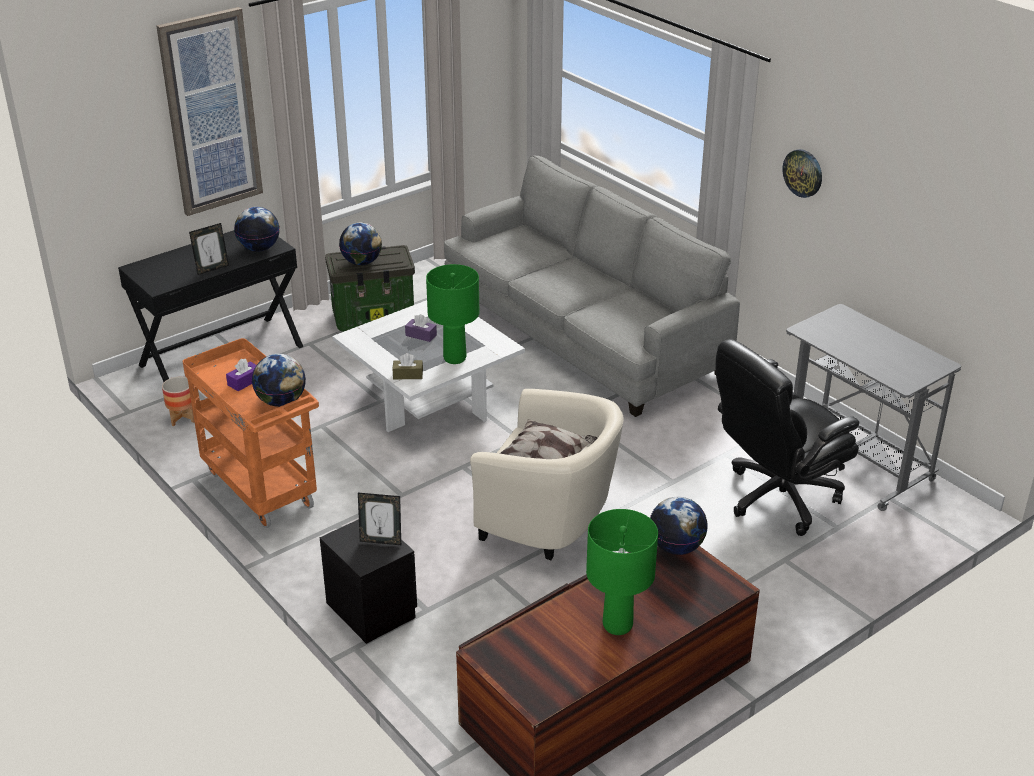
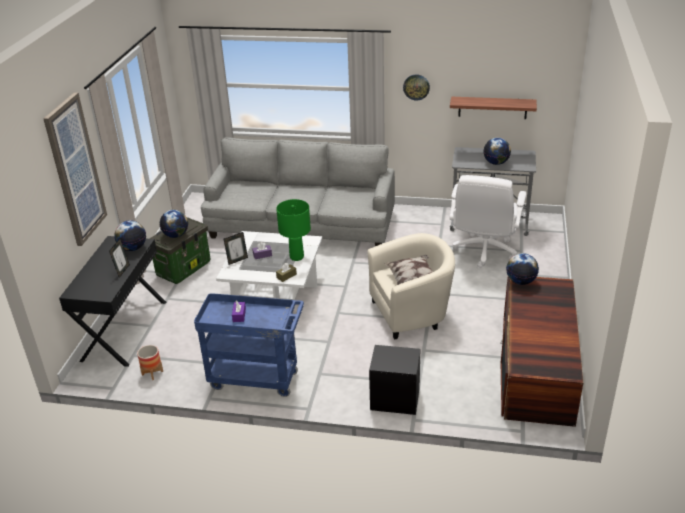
camera: 40 degrees left, 0 degrees up
(263, 493) = (258, 381): orange cart -> blue cart
(281, 402) = (275, 314): globe -> globe (496, 163)
(381, 541) = (399, 353): picture frame -> picture frame (237, 260)
(617, 625) = (548, 324): green table lamp -> none
(775, 498) = (483, 252): black office chair -> white office chair
(910, 256) = (492, 107): none -> shelf

